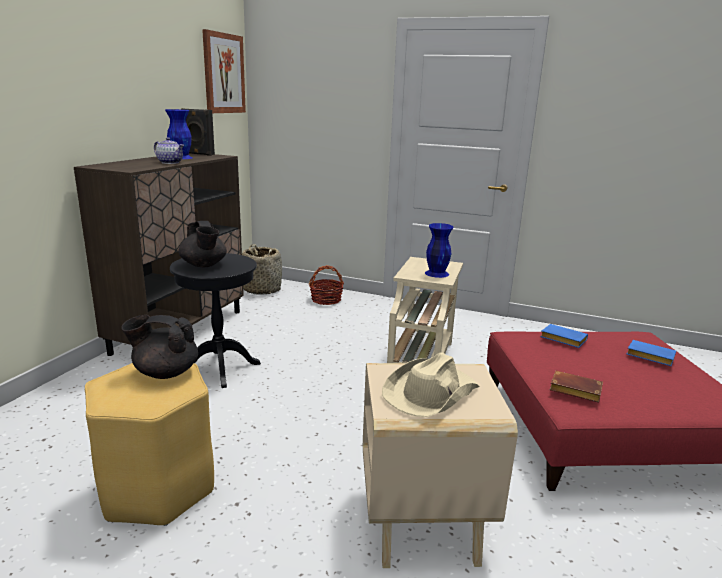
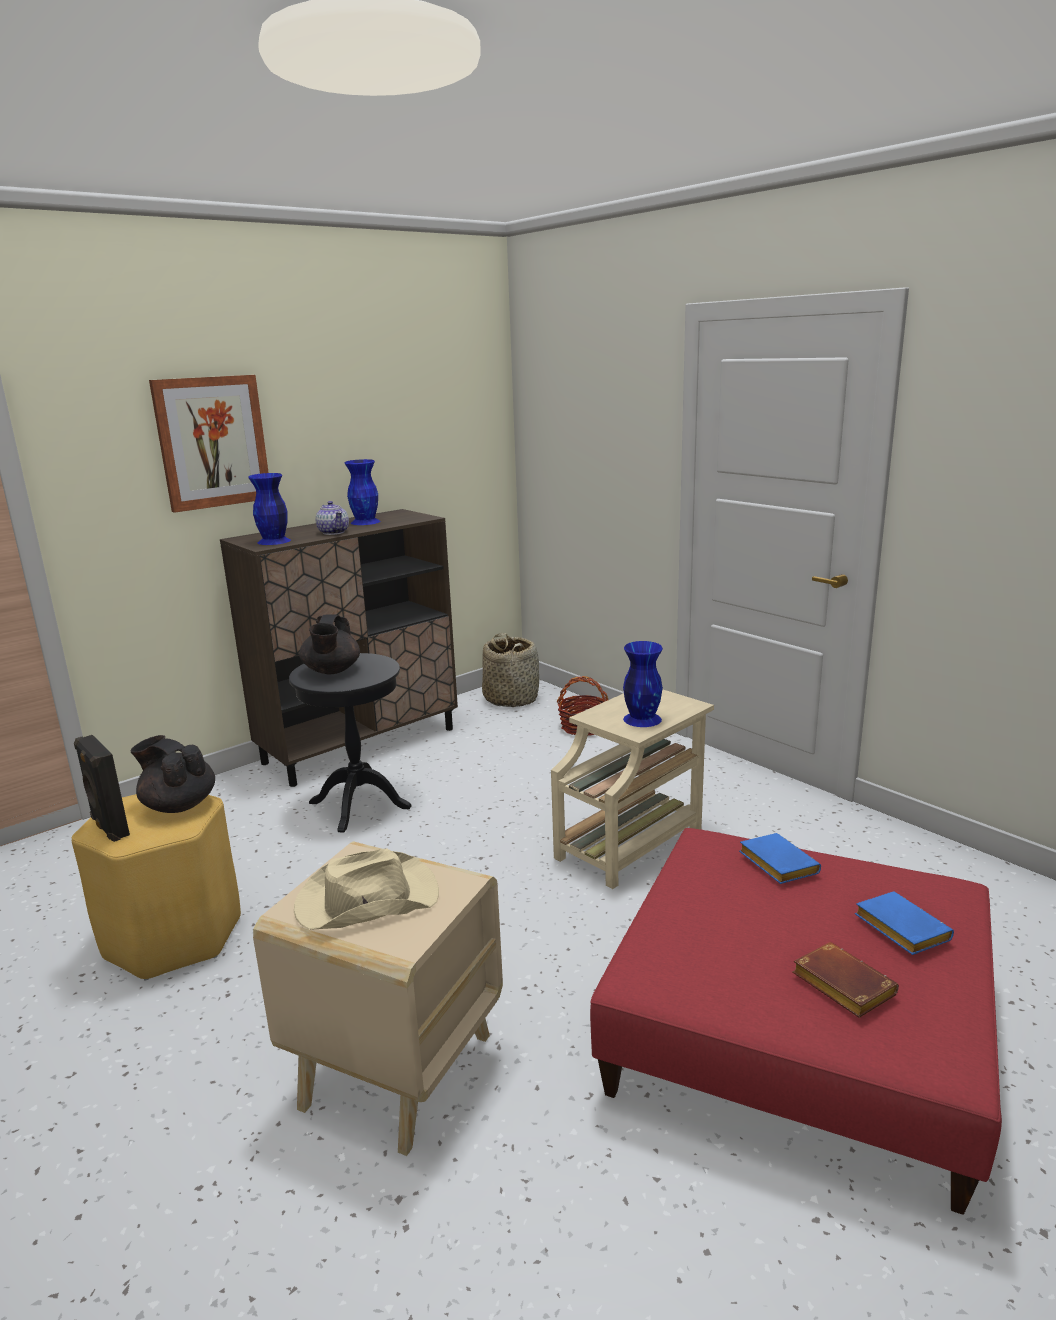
camera: 30 degrees right, 0 degrees up
(131, 167) = (273, 541): none -> blue vase
(198, 154) = (402, 514): black speaker -> black speaker (108, 827)
(223, 73) = (466, 397): picture -> picture (212, 442)
(573, 391) = (676, 951): brown book -> brown book (839, 985)

